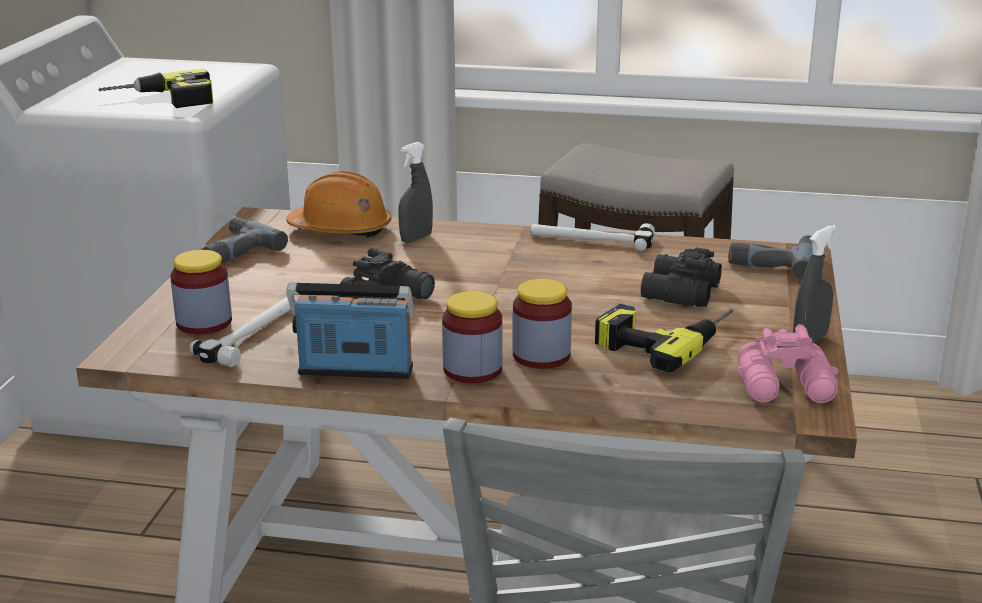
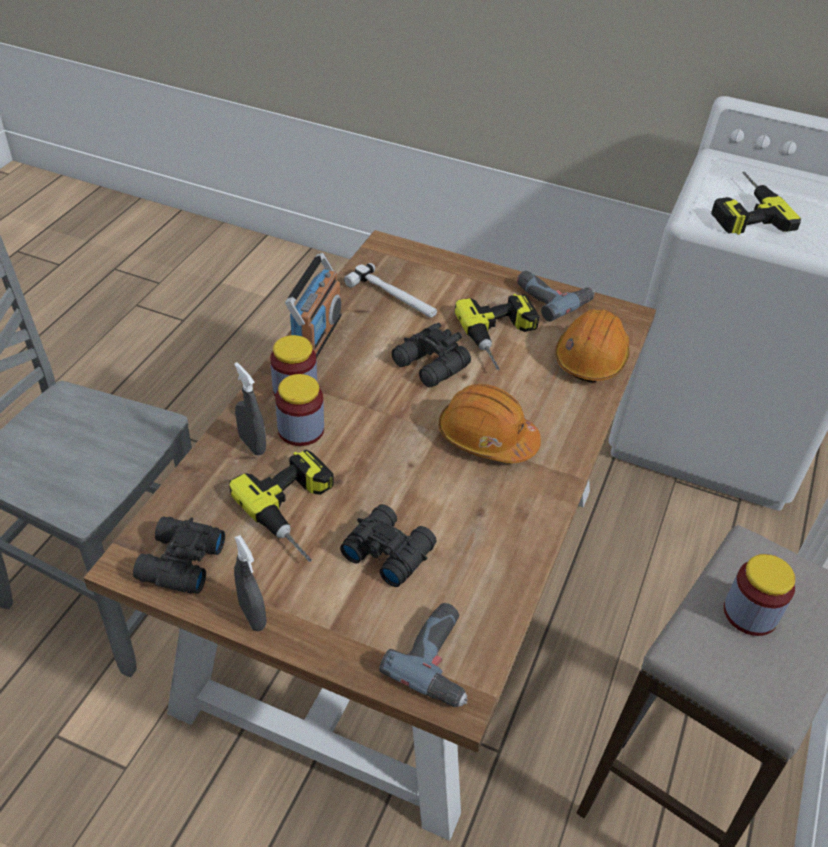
camera: 100 degrees right, 20 degrees up
(204, 322) = (421, 278): jar -> jar (750, 613)
(322, 269) = (503, 338): none -> power drill
(416, 238) = (561, 400): grey spray bottle -> grey spray bottle (252, 444)
(494, 265) = (486, 438): none -> orange hard hat
(591, 240) = (535, 520): hammer -> none
(787, 387) = (179, 563): pink binoculars -> black binoculars

